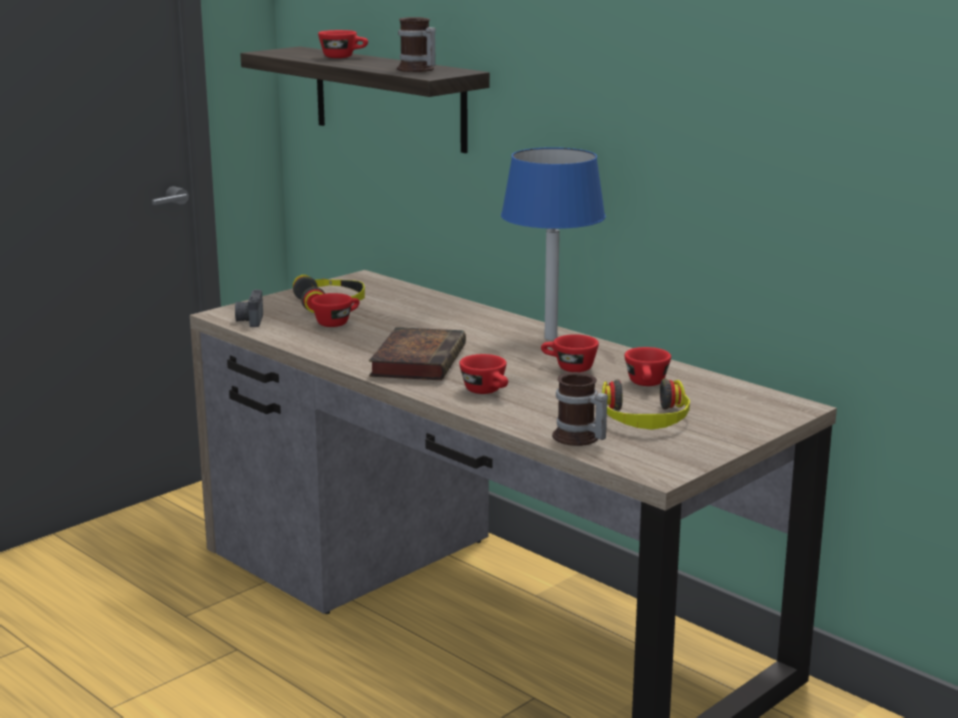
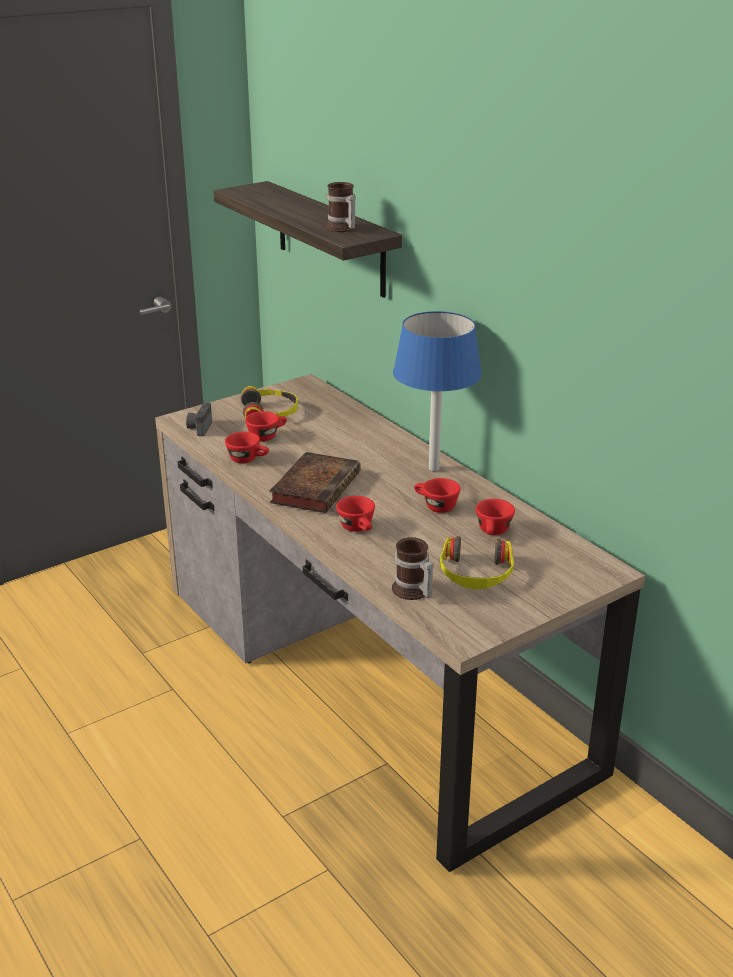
camera: 10 degrees right, 10 degrees up
(344, 57) = (293, 203): red cup -> red cup (248, 459)

